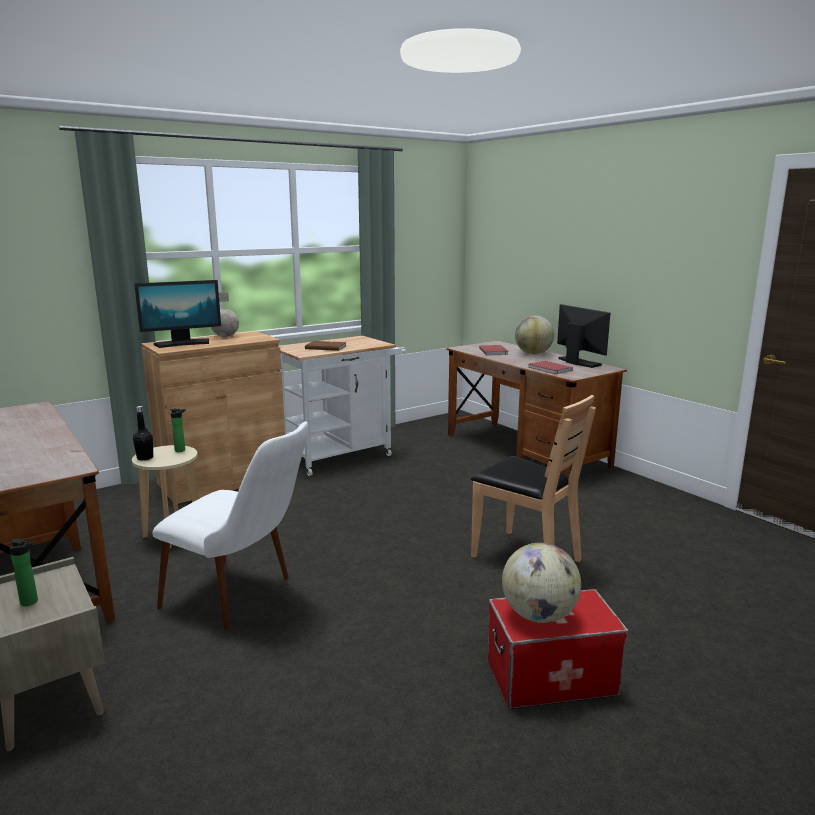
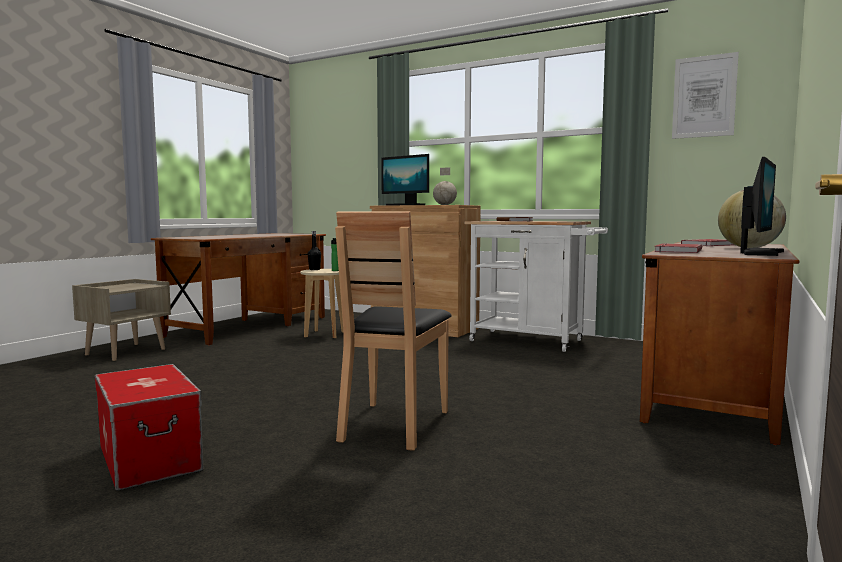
camera: 65 degrees right, 10 degrees down
(31, 602) = (121, 287): bottle -> none
(243, 597) = (249, 360): white chair -> none
(418, 224) = (704, 96): none -> picture
(539, 616) = (140, 377): globe -> none

